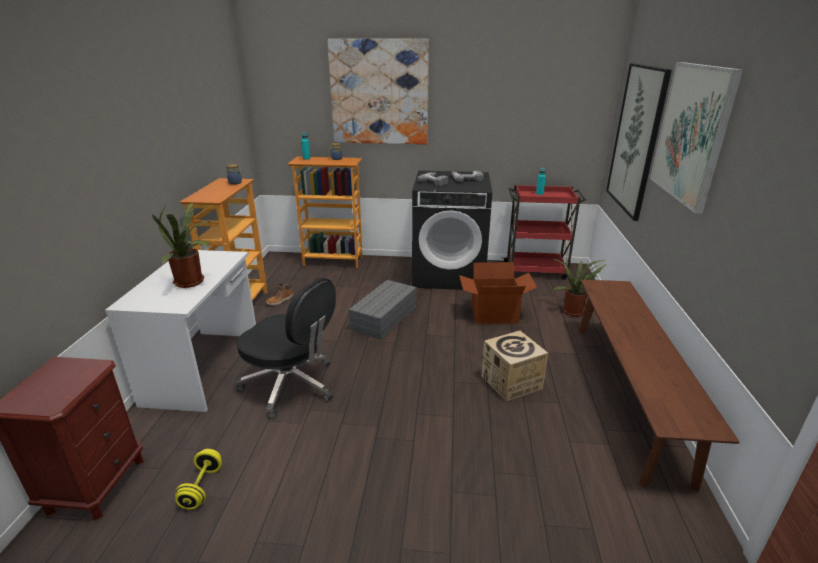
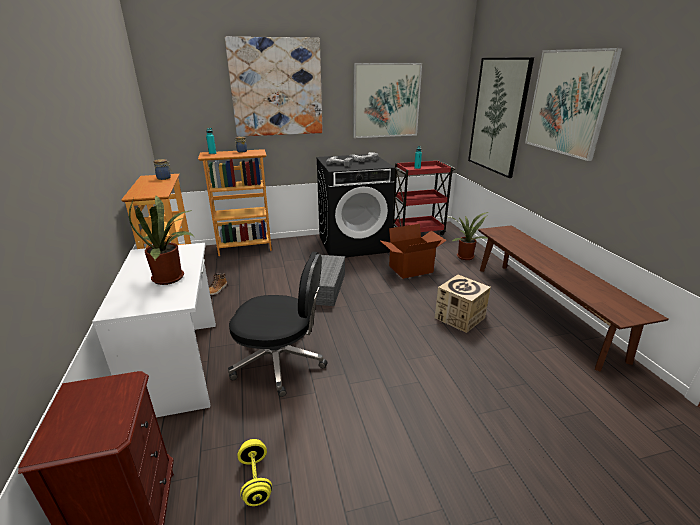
camera: 20 degrees left, 0 degrees up
(507, 111) = (386, 101): none -> picture

